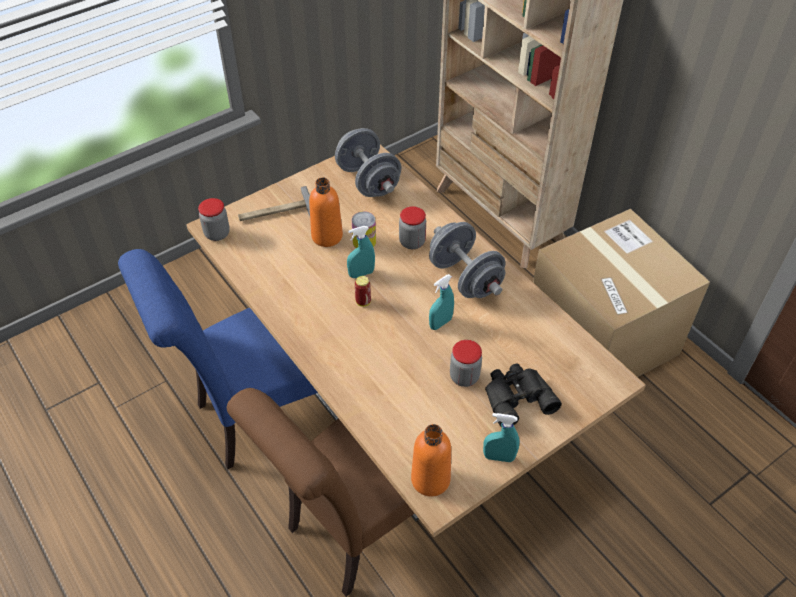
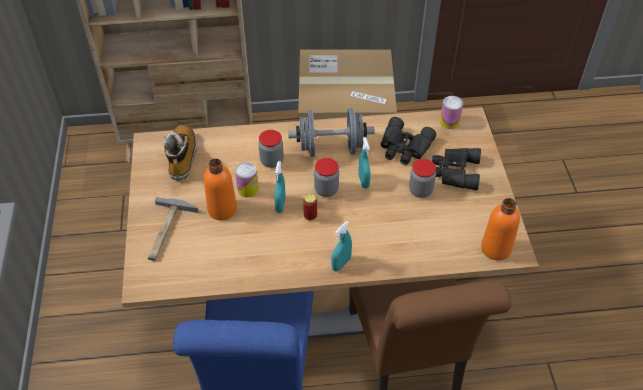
camera: 60 degrees left, 0 degrees up
(217, 234) = (155, 283): jar -> jar (326, 189)
(368, 181) = (182, 157): grey dumbbell -> boot
(499, 457) = (498, 204): turquoise spray bottle -> turquoise spray bottle (341, 264)
(516, 337) = (404, 147): none -> black binoculars
(591, 362) = (449, 122): none -> can

